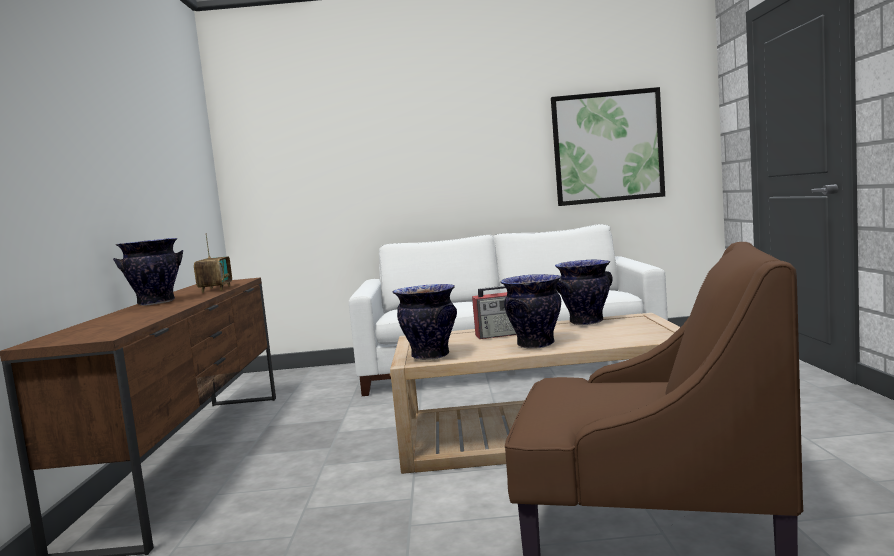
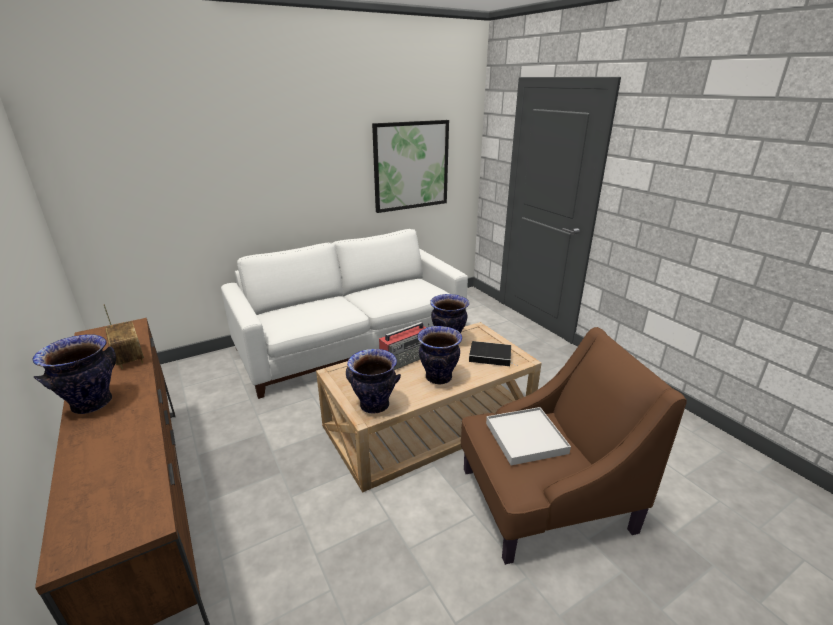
camera: 30 degrees left, 20 degrees up
(598, 389) = (526, 437): none -> white tray
(631, 333) = (491, 356): none -> book

